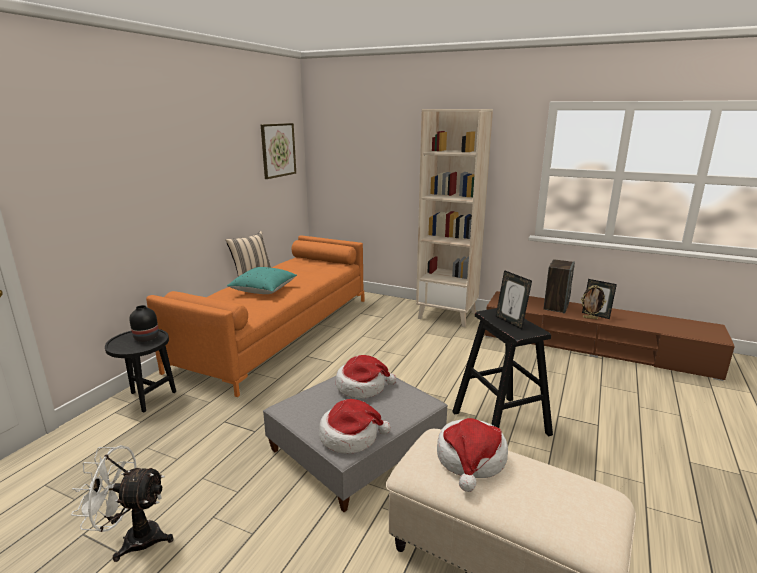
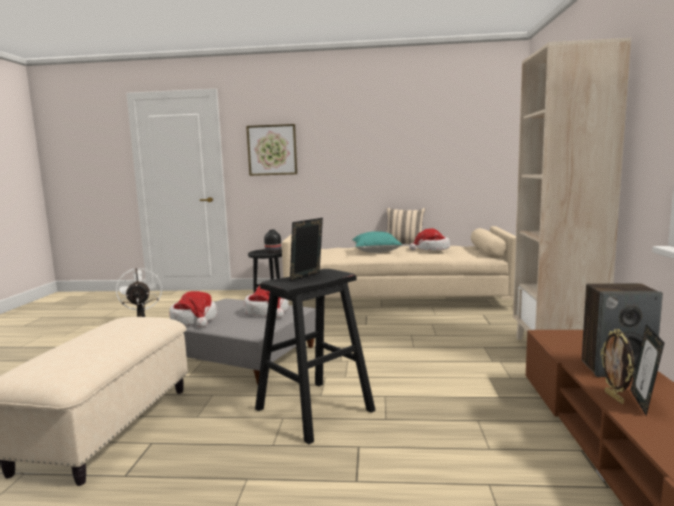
camera: 70 degrees right, 10 degrees down
(278, 150) = (474, 135): picture -> picture (272, 150)
(278, 332) = (396, 299): orange sofa -> beige sofa
(471, 460) = (121, 327): hat -> hat (431, 249)

